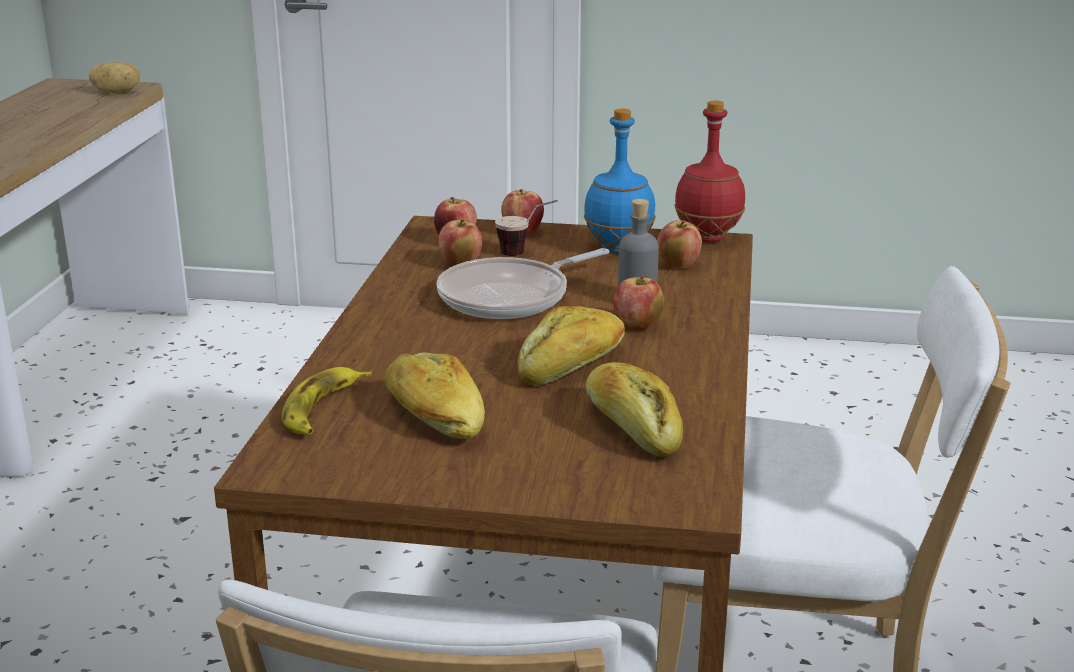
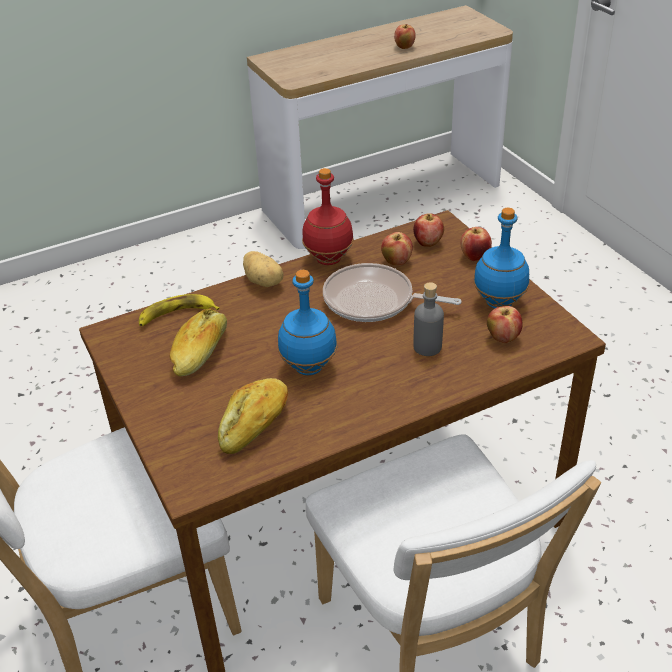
camera: 55 degrees right, 15 degrees up
(117, 92) = (477, 32): potato -> potato (264, 281)
(526, 253) = (444, 274): cup -> none
(573, 365) = (309, 367): bread -> blue bottle
(637, 326) = (388, 365): apple -> apple (404, 47)
(708, 237) = (569, 328): red bottle -> red bottle (329, 259)

